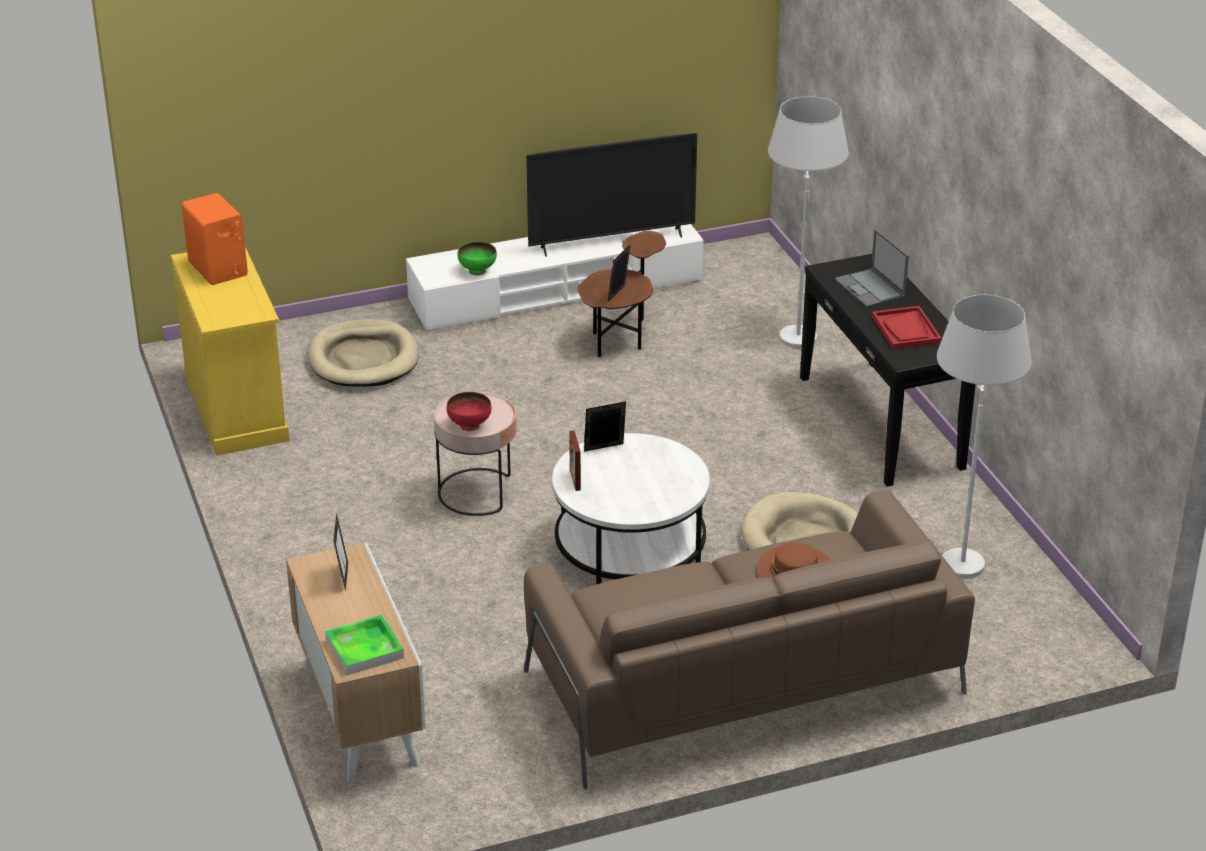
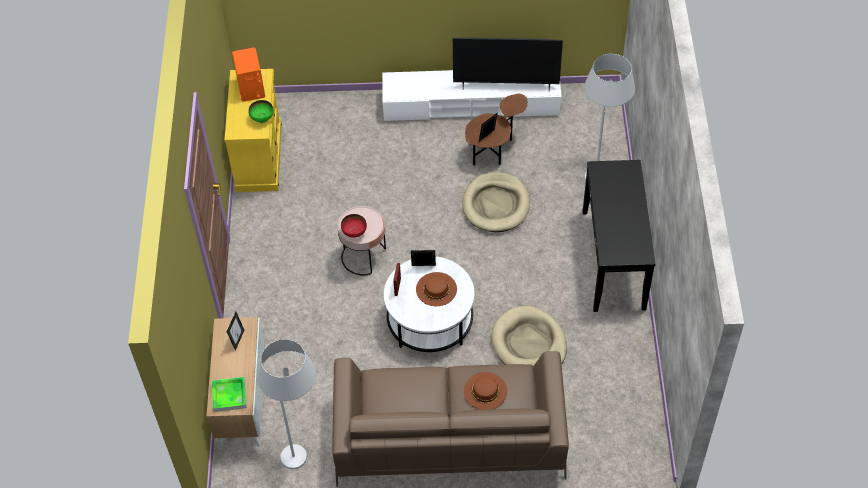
camera: 20 degrees right, 20 degrees up
(363, 359) = (341, 135): beige dog bed -> beige dog bed (496, 204)
(477, 271) = (418, 93): green bowl -> green bowl (262, 119)
(640, 470) = (436, 289): none -> brown hat
(870, 288) = (617, 191): laptop -> none
(906, 330) = (621, 232): red tray -> none
(962, 550) = (613, 372): white floor lamp -> white floor lamp (300, 445)

